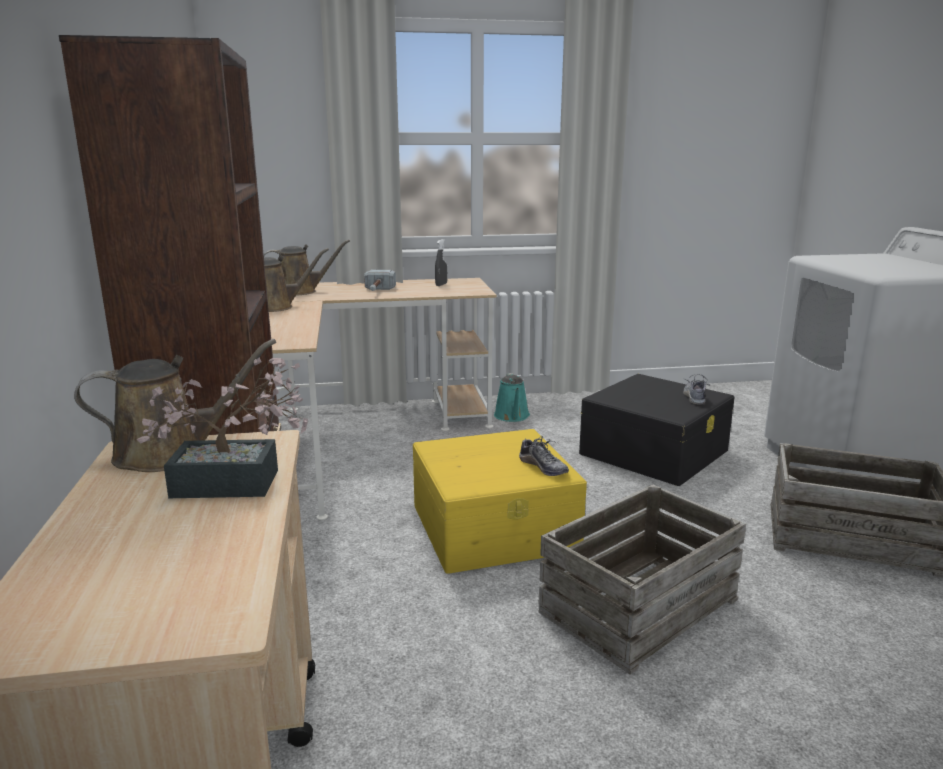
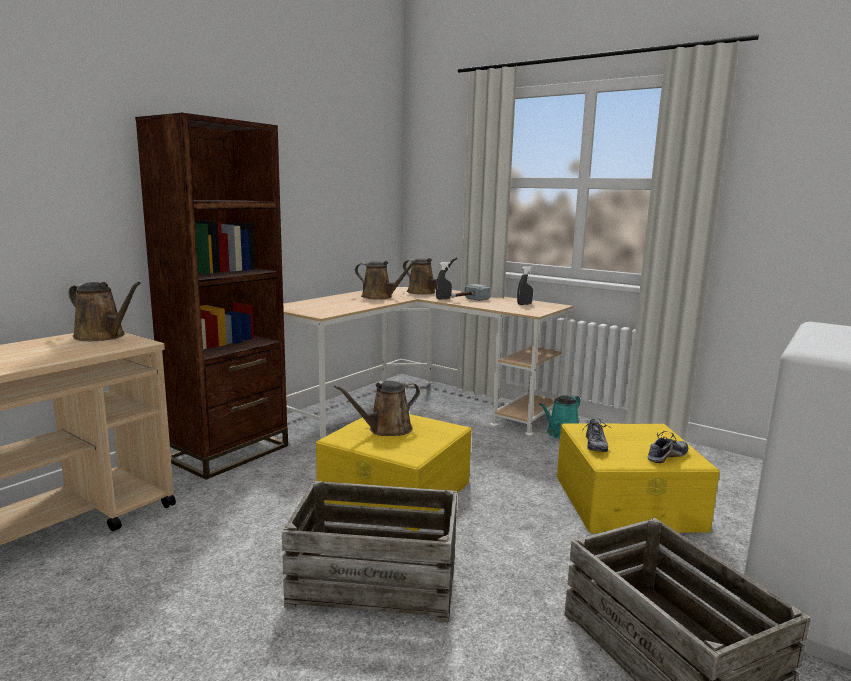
camera: 45 degrees right, 5 degrees down
(238, 484) = (76, 352): potted plant -> none
(349, 294) = (443, 299): none -> grey spray bottle
(479, 460) = (386, 430): none -> brown watering can
(543, 467) = (410, 449): shoe -> shoe (595, 445)
(654, 451) = (628, 502): black storage box -> yellow storage box

